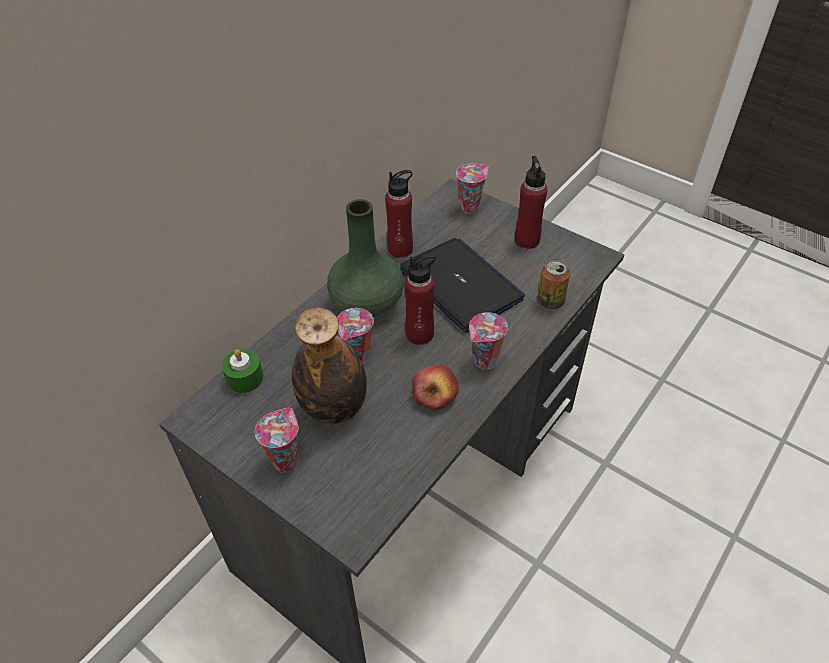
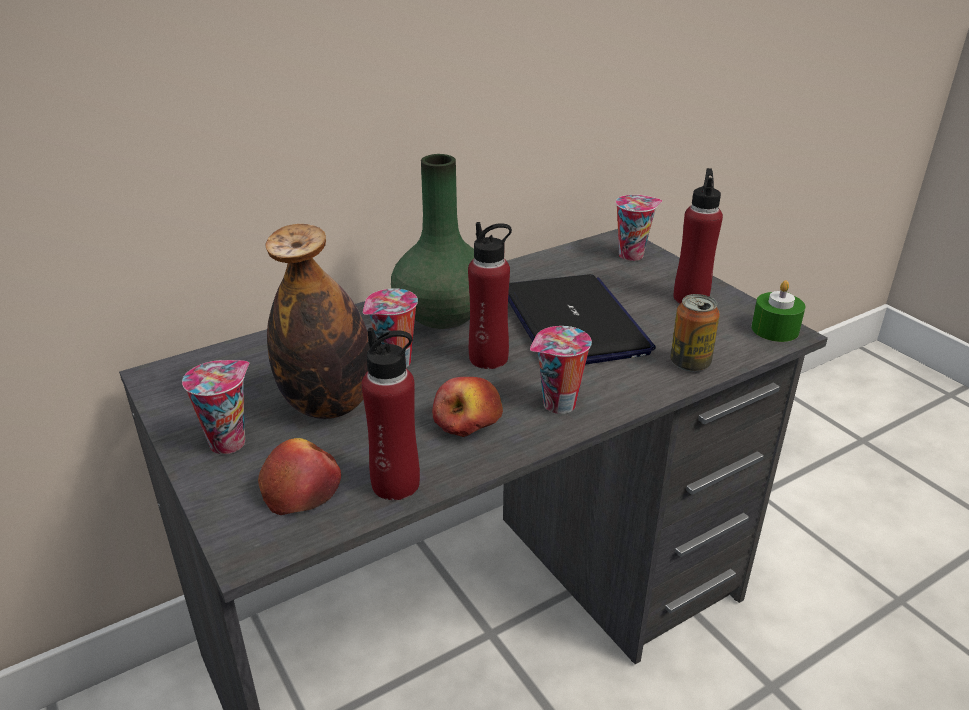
camera: 20 degrees right, 15 degrees down
(245, 378) = (246, 352): green candle -> green candle (775, 329)
(358, 481) = (302, 489): none -> apple
(400, 249) = (518, 276): red bottle -> red bottle (396, 484)

